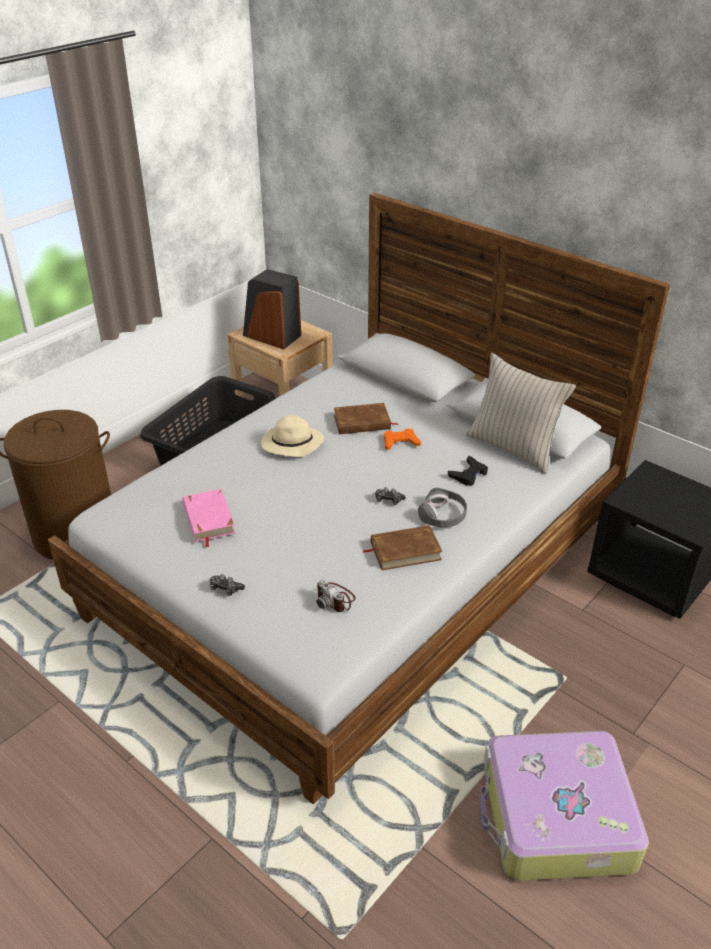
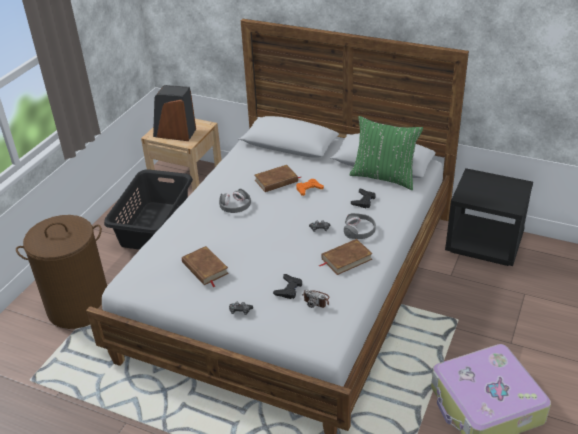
camera: 15 degrees left, 0 degrees up
(208, 519) = (205, 268): pink book -> brown book
(291, 444) = (235, 206): beige hat -> grey headphones
(305, 574) = (288, 289): none -> black game controller
(513, 447) = (384, 177): beige pillow -> green pillow

